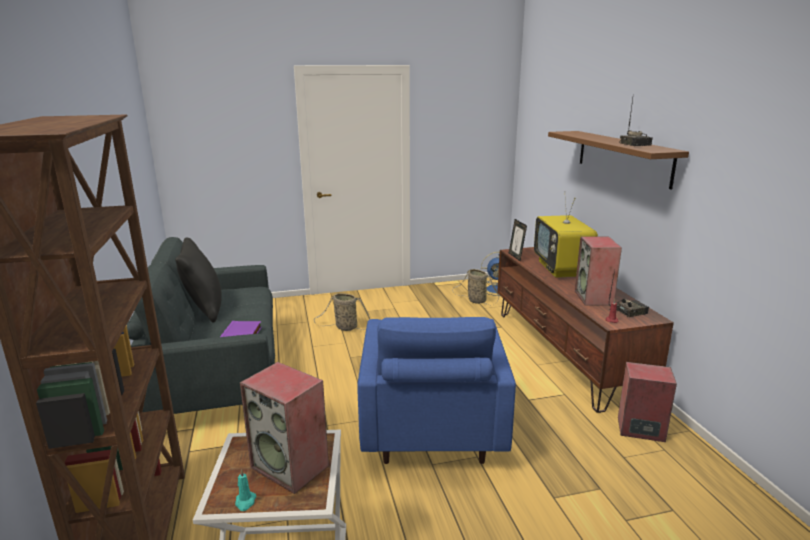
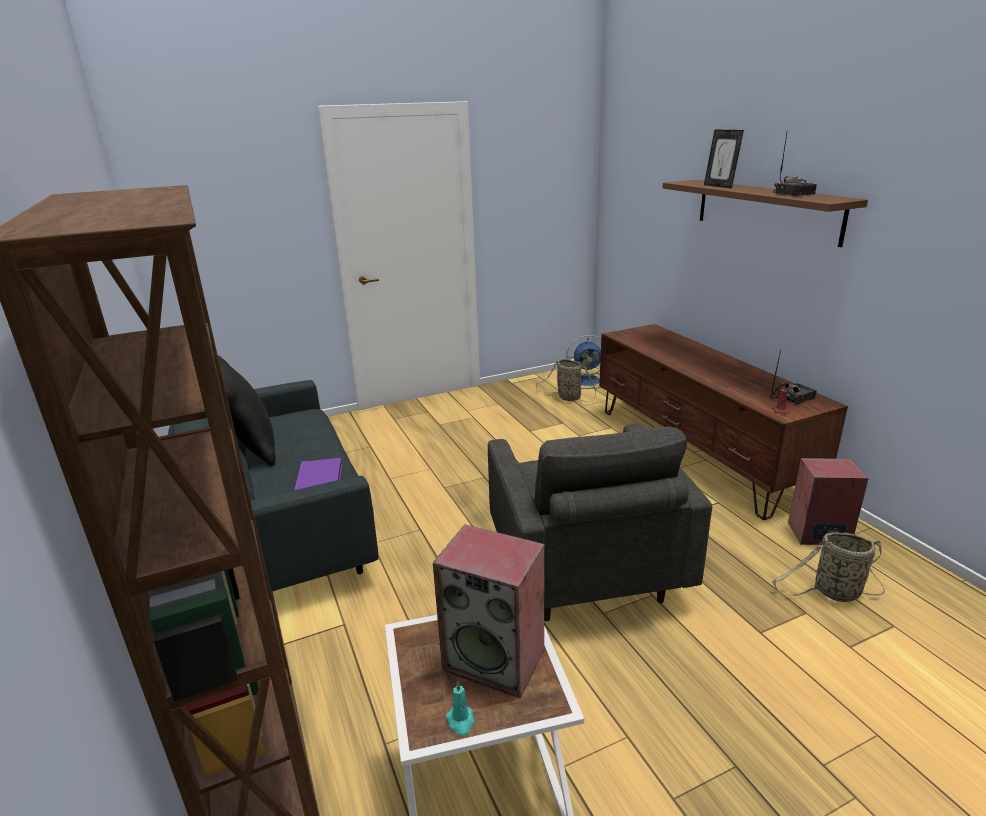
camera: 10 degrees left, 5 degrees up
(344, 327) = (421, 449): basket -> basket (833, 593)
(431, 432) = (584, 571): blue armchair -> grey armchair
(516, 257) = (626, 341): picture frame -> picture frame (719, 186)
(562, 269) = (687, 352): television -> none
(594, 298) = (744, 385): speaker -> none

